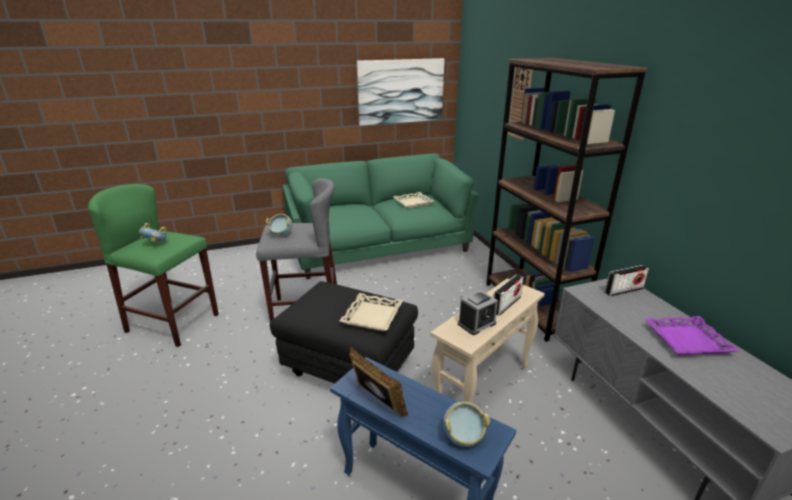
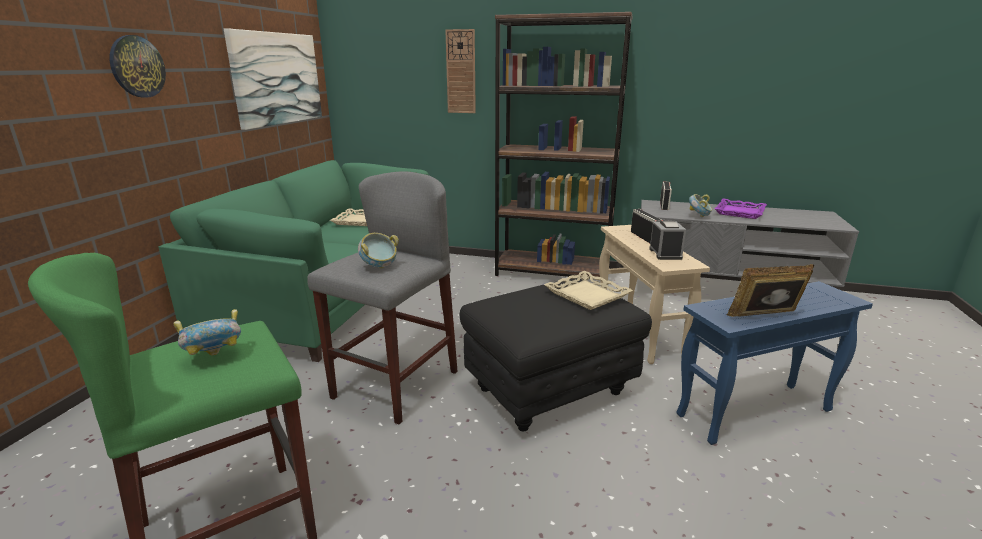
camera: 55 degrees left, 5 degrees down
(288, 87) = (137, 66): none -> wall clock
(463, 438) = (825, 299): bowl -> bowl (698, 216)

